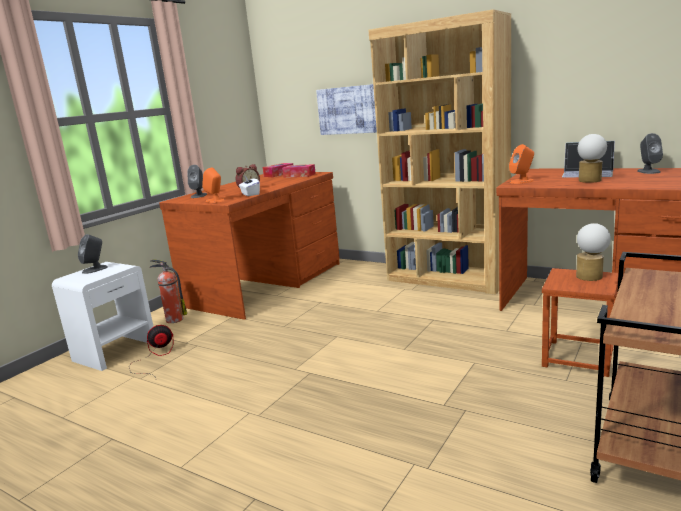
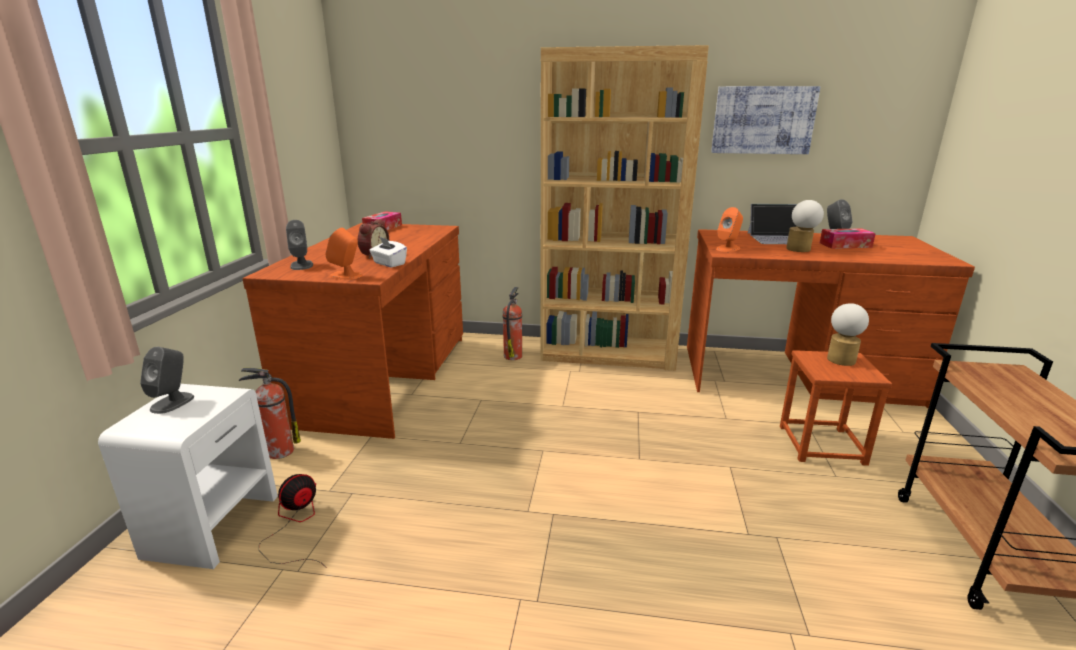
camera: 25 degrees left, 5 degrees up
(299, 175) = (418, 231): tissue box -> tissue box (845, 245)
(348, 110) = (477, 147): picture -> picture (763, 120)
(369, 276) = (513, 356): none -> fire extinguisher

